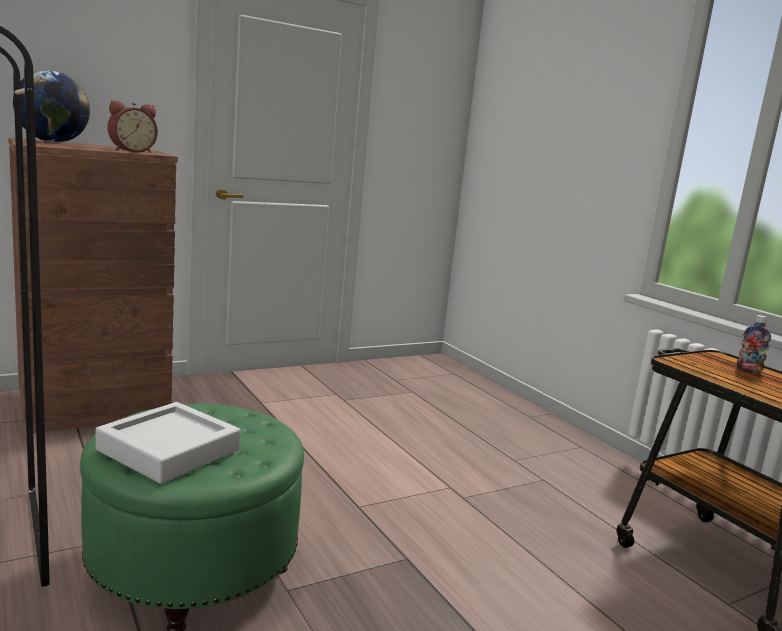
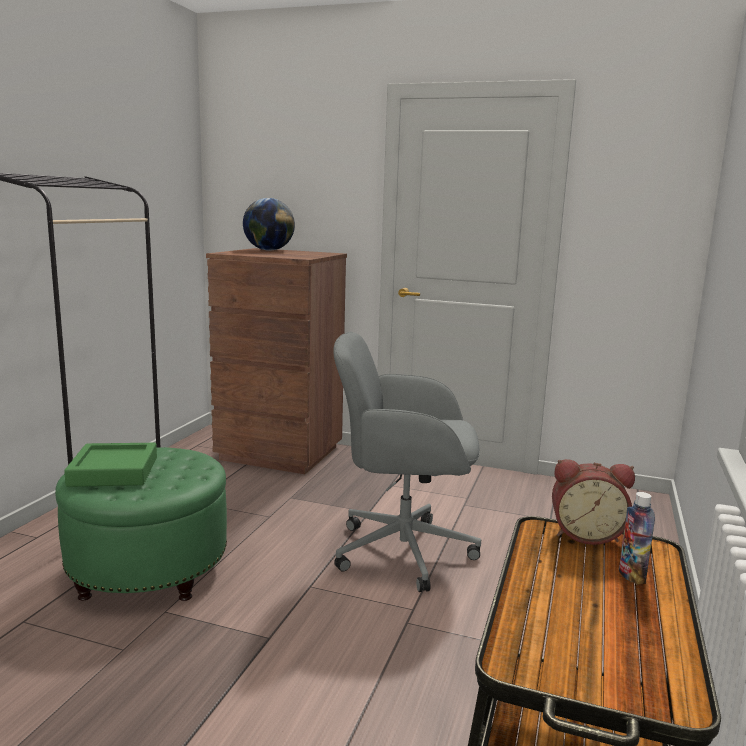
camera: 50 degrees right, 0 degrees up
(131, 151) = (289, 256): alarm clock -> alarm clock (586, 534)
(169, 450) = (113, 471): grey tray -> green tray
(369, 451) = (401, 552): none -> grey office chair

